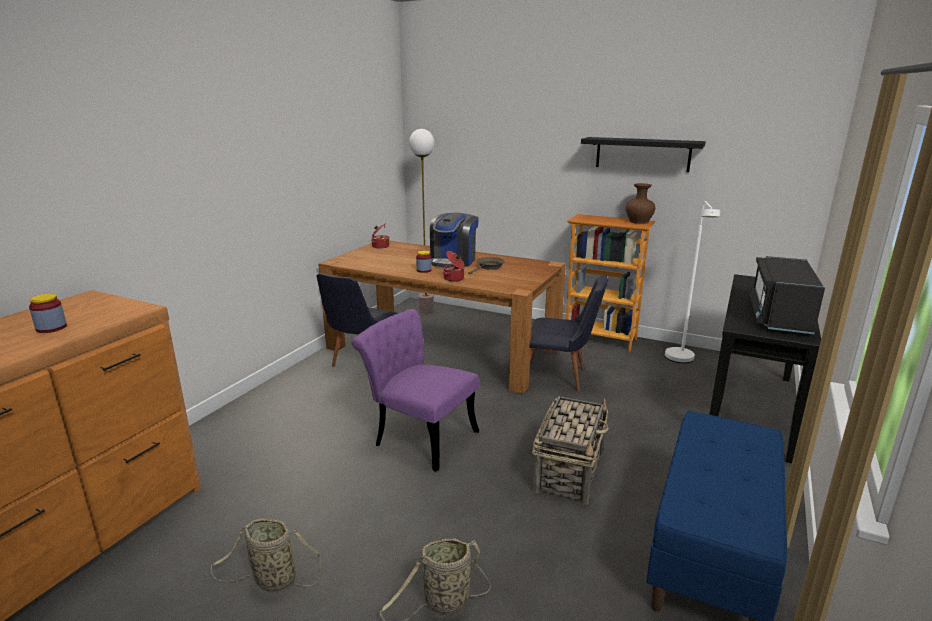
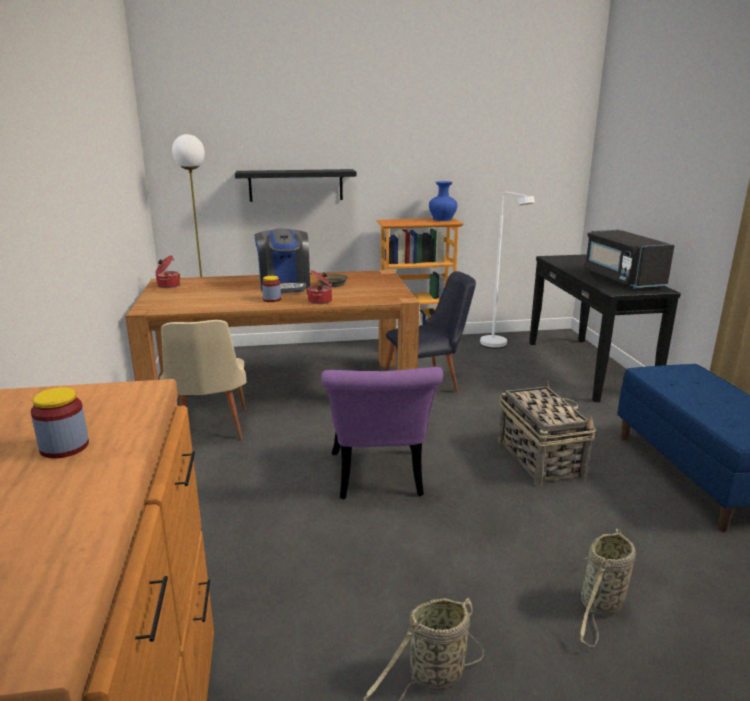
camera: 35 degrees left, 0 degrees up
(361, 362) = (210, 430): black chair -> beige chair
(419, 437) = (378, 479): purple chair -> purple chair turned 90 degrees counterclockwise
(638, 221) = (442, 219): brown vase -> blue vase
(642, 154) = (434, 152): black shelf -> black shelf (296, 185)

